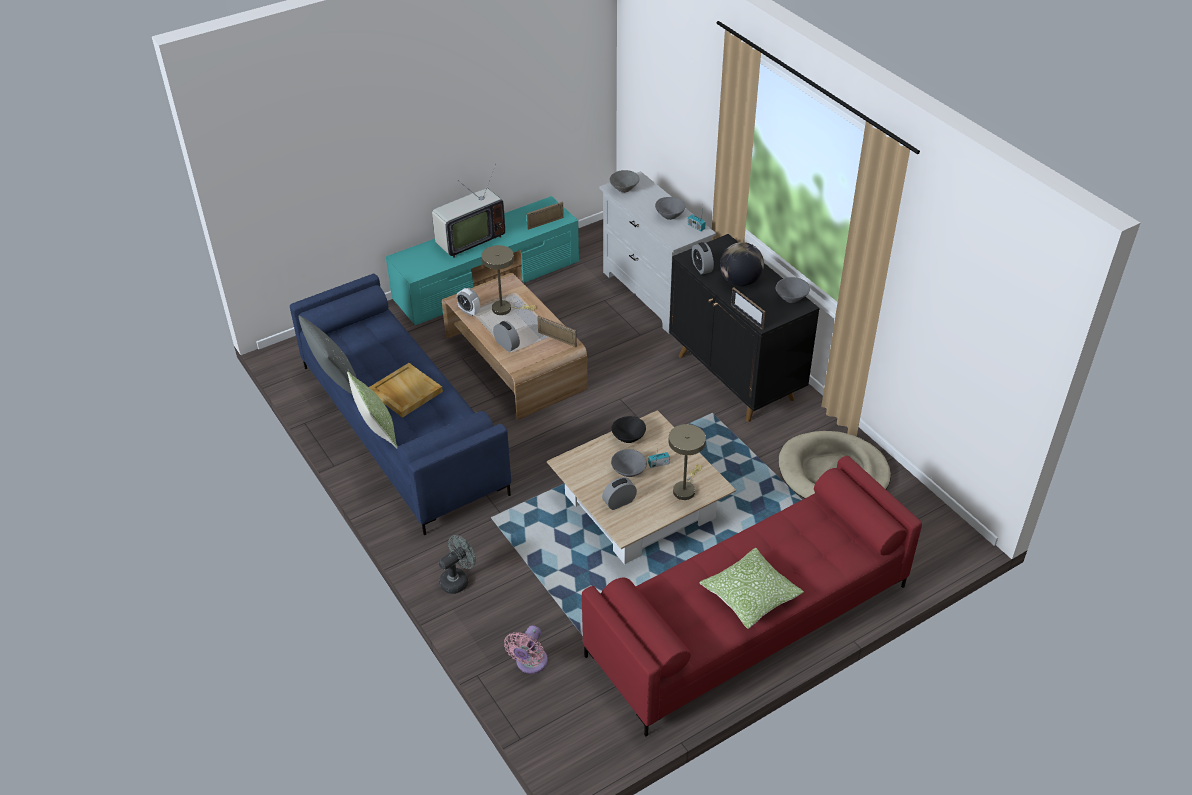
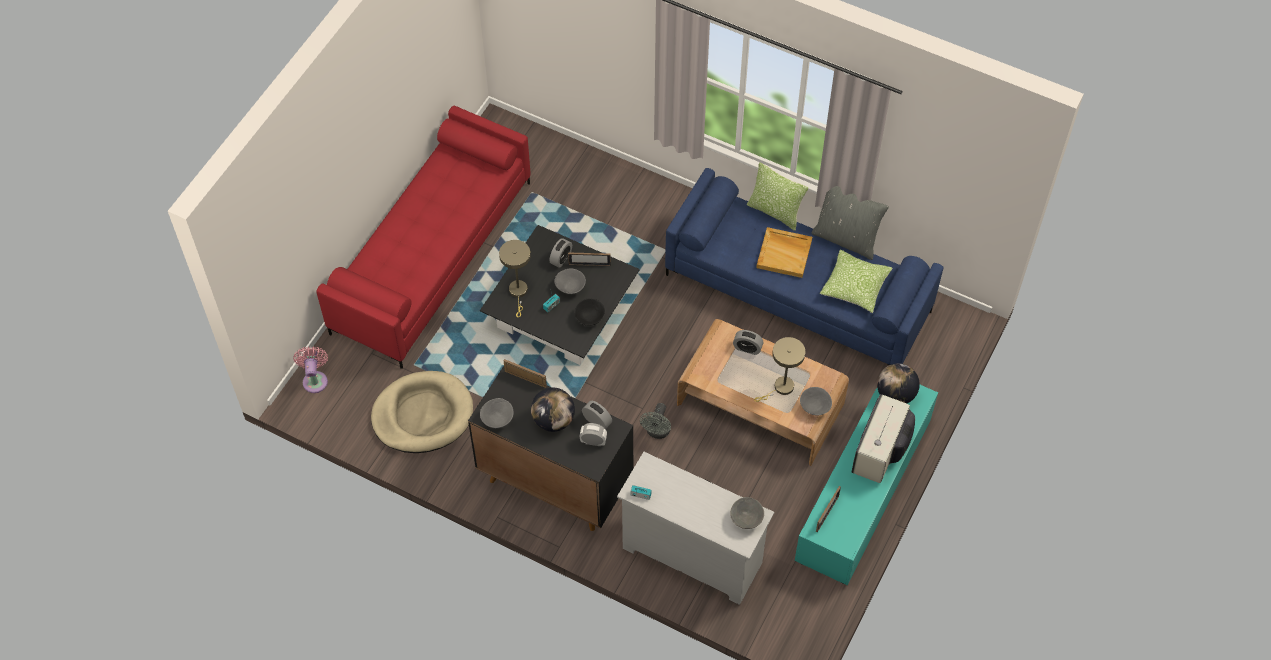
camera: 150 degrees right, 15 degrees up
(419, 266) = (895, 394): none -> globe
(458, 580) = (652, 194): grey fan -> grey fan (657, 432)
(469, 311) = (809, 370): alarm clock -> alarm clock (593, 442)
(530, 663) = (562, 163): pink fan -> pink fan (315, 379)
(557, 339) = (710, 375): picture frame -> picture frame (589, 264)
(639, 507) = (561, 310): beige coffee table -> black coffee table
(669, 216) = (676, 499): grey bowl -> grey bowl (815, 407)
(750, 596) = (421, 207): pillow -> pillow (855, 286)

